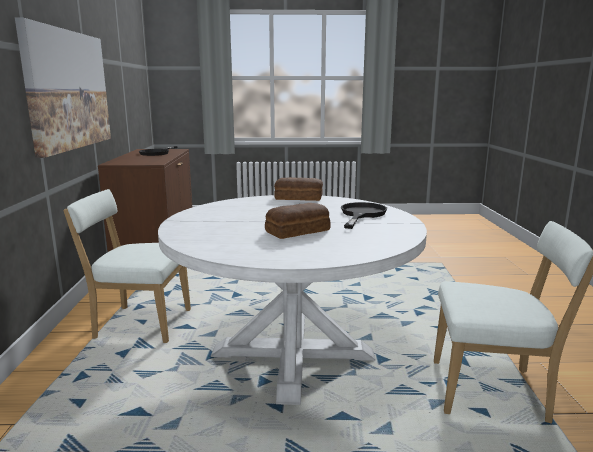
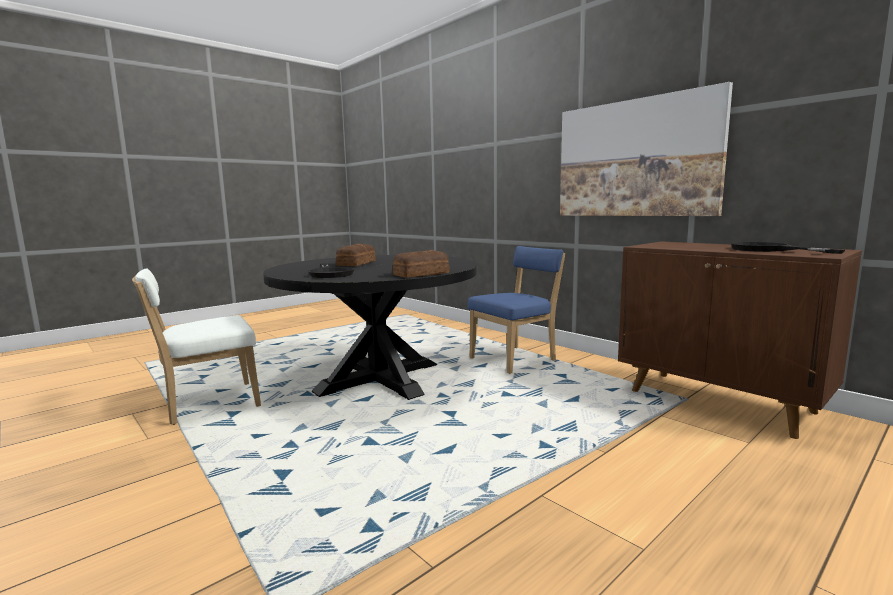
camera: 140 degrees right, 5 degrees down
(139, 324) = (516, 359): white chair -> blue chair
(292, 354) = (379, 378): white dining table -> black dining table

